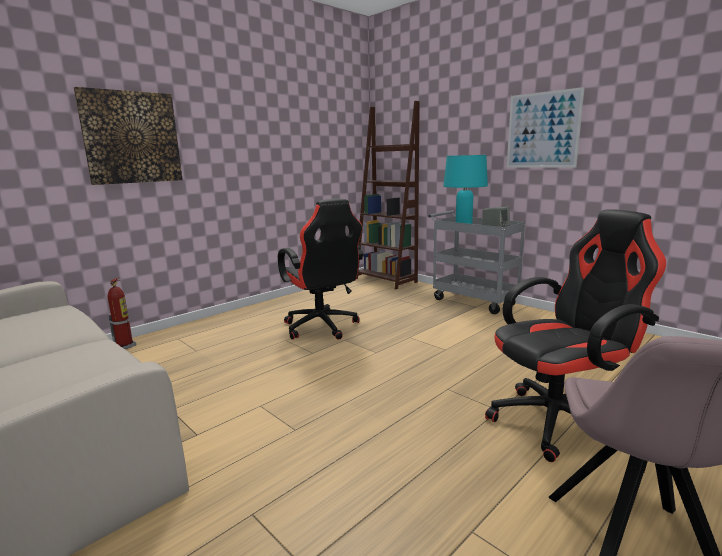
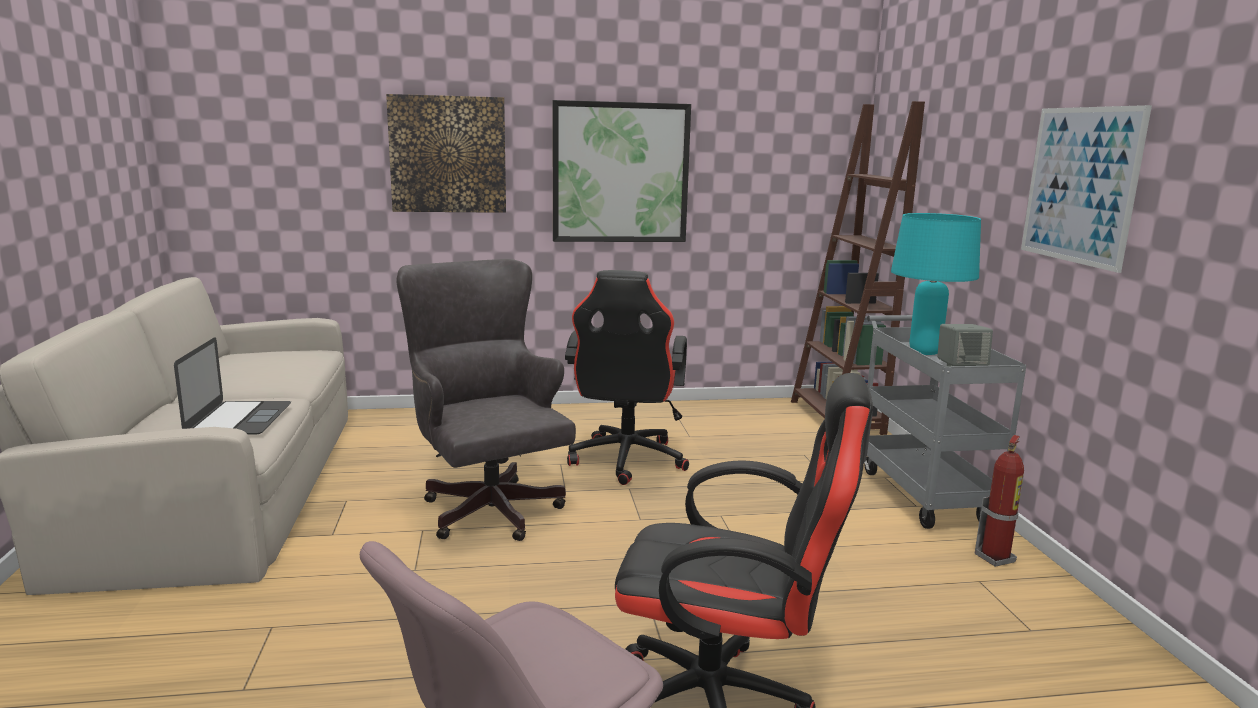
camera: 35 degrees right, 0 degrees up
(87, 364) = (239, 418): none -> laptop
(125, 346) = (400, 416): fire extinguisher -> fire extinguisher (995, 558)
(251, 149) = (620, 173): none -> picture
(282, 377) = (488, 508): none -> grey office chair

